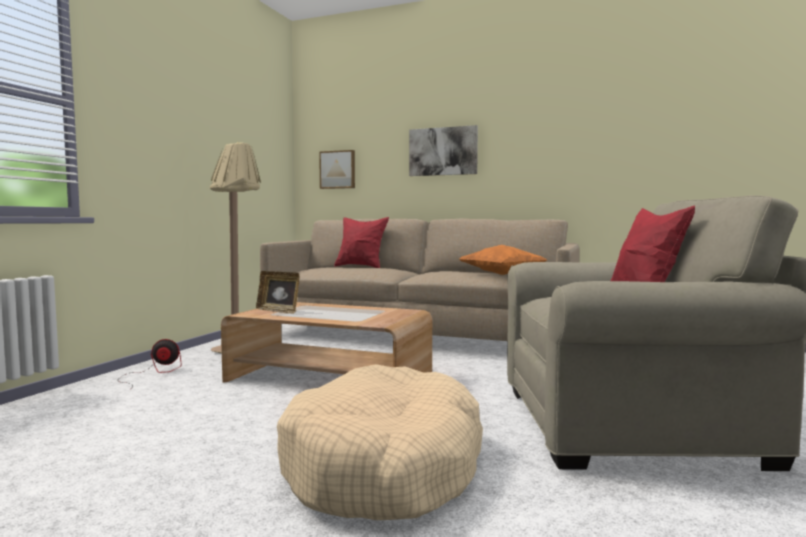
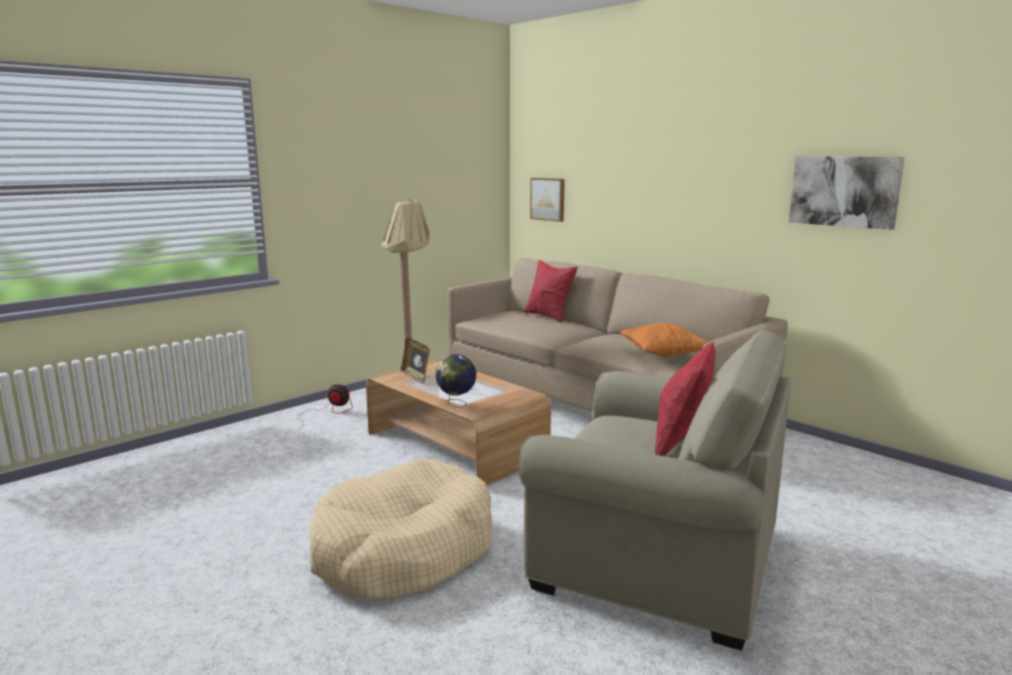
camera: 25 degrees right, 10 degrees up
(354, 321) = (456, 404): none -> globe
(443, 151) = (651, 189): picture -> picture (844, 191)

